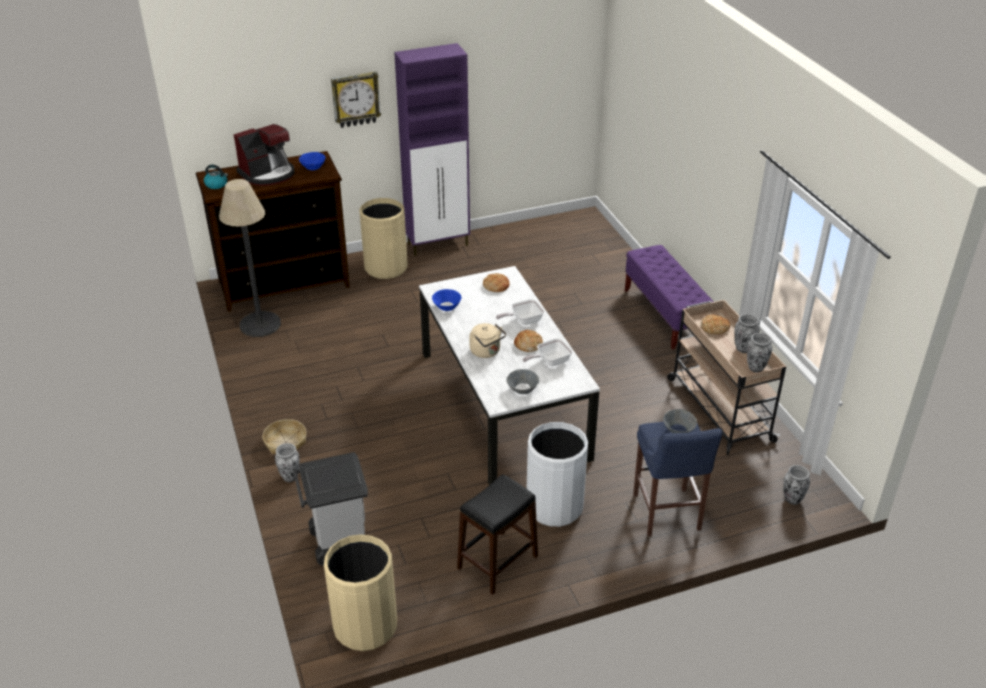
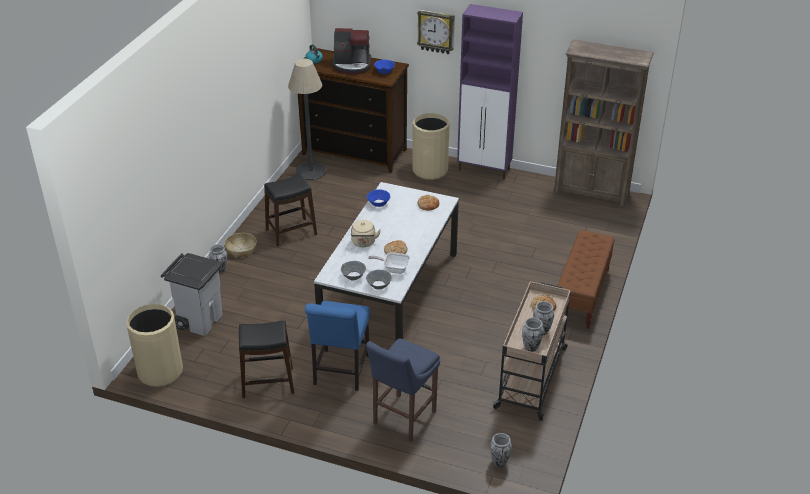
camera: 40 degrees right, 0 degrees up
(319, 396) = (291, 232): none -> black stool
(523, 321) = (413, 235): frying pan -> none
(554, 507) = (340, 372): white trash can -> blue chair
(559, 223) = (591, 193): none -> brown bookcase
(665, 315) = (582, 295): purple bench -> brown bench
(678, 430) = (415, 354): grey bowl -> grey bowl (379, 285)

